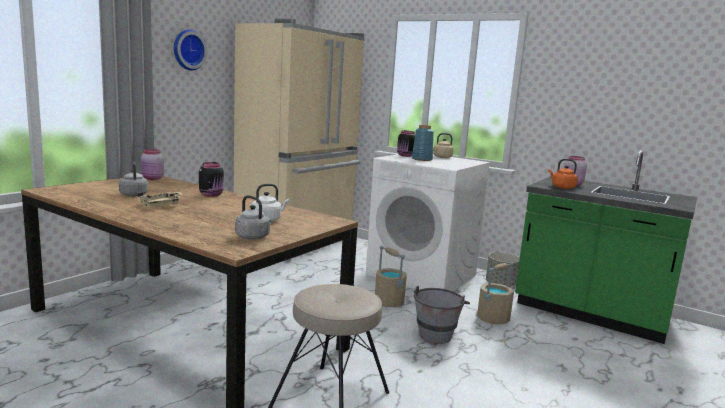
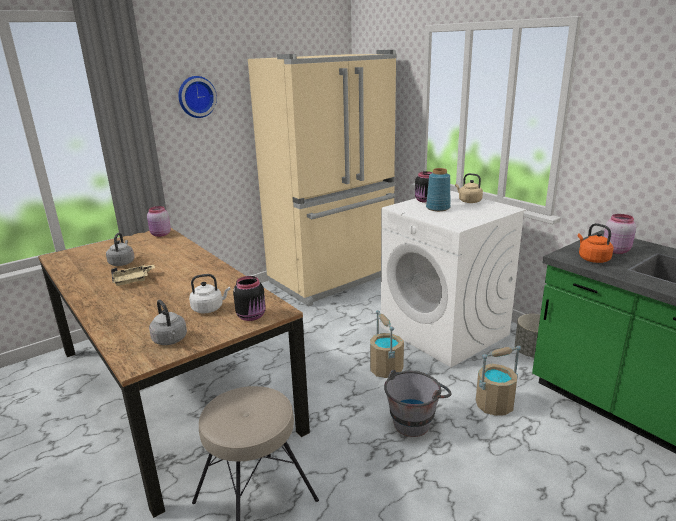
camera: 20 degrees right, 10 degrees up
(212, 195) = (192, 262): black jar -> black jar (252, 316)

